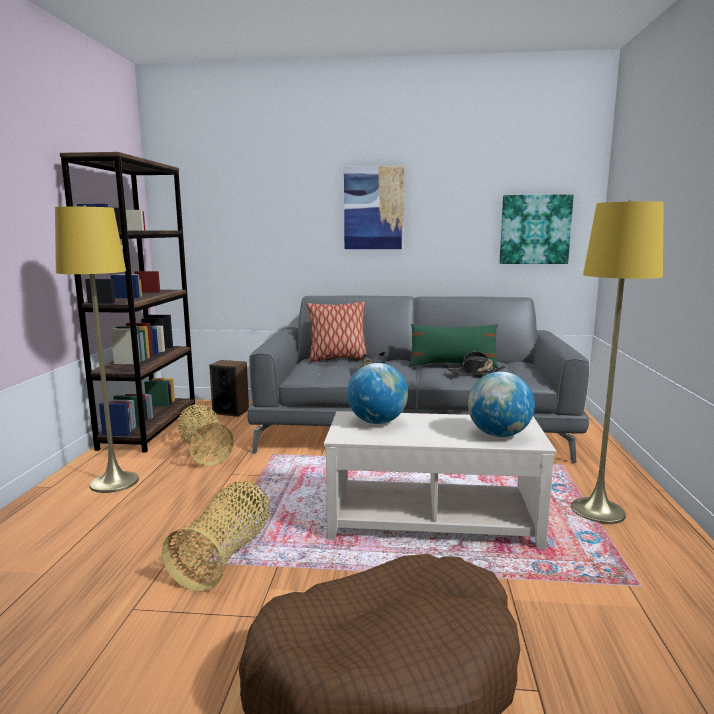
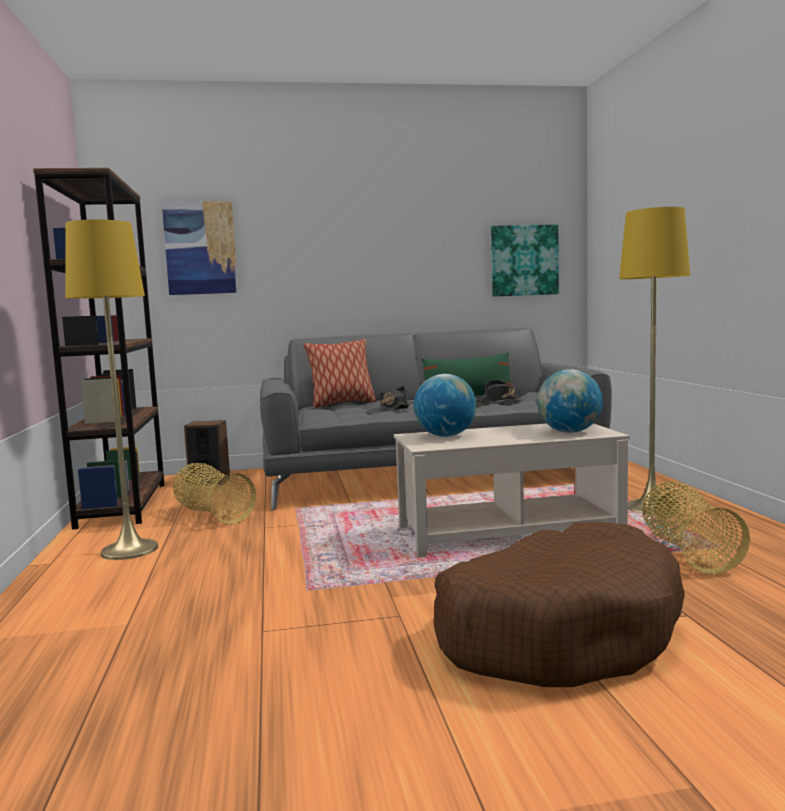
camera: 15 degrees left, 5 degrees down
(225, 556) = (322, 583): basket -> basket (688, 552)
(373, 208) = (359, 242): picture -> picture (200, 248)

